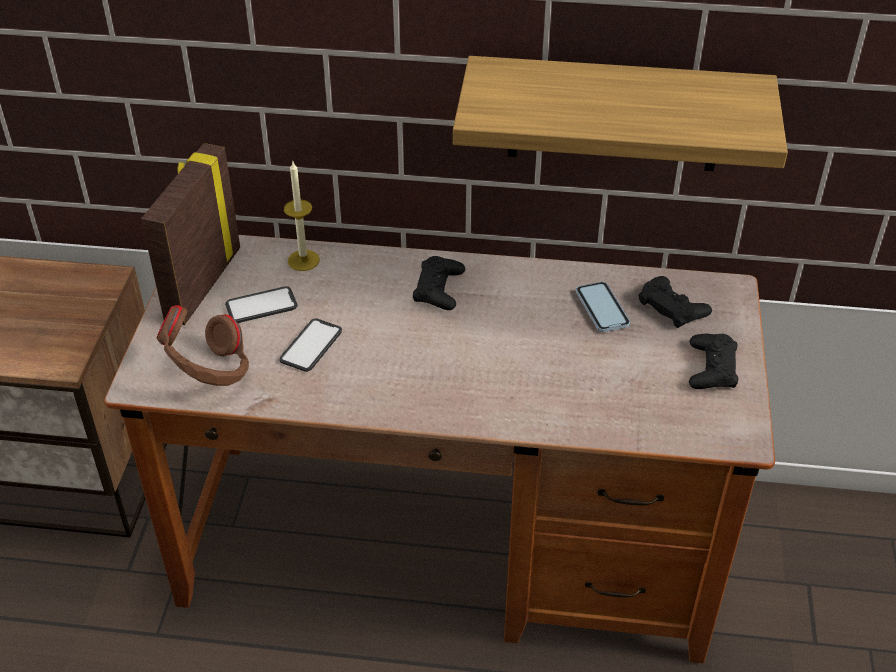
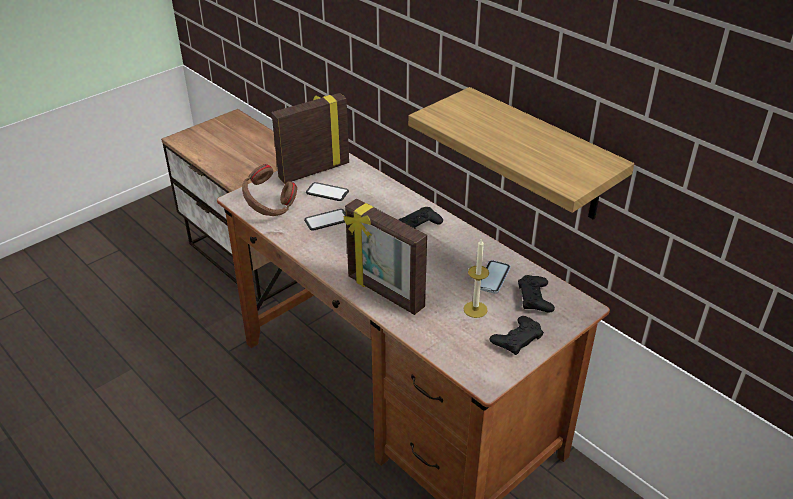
camera: 40 degrees right, 5 degrees down
(303, 260) = (371, 182): candle -> candle (475, 309)
(506, 401) = (384, 293): none -> picture frame

